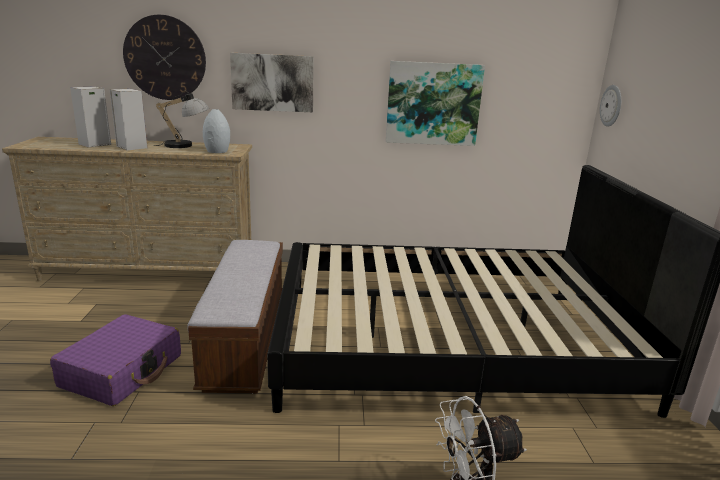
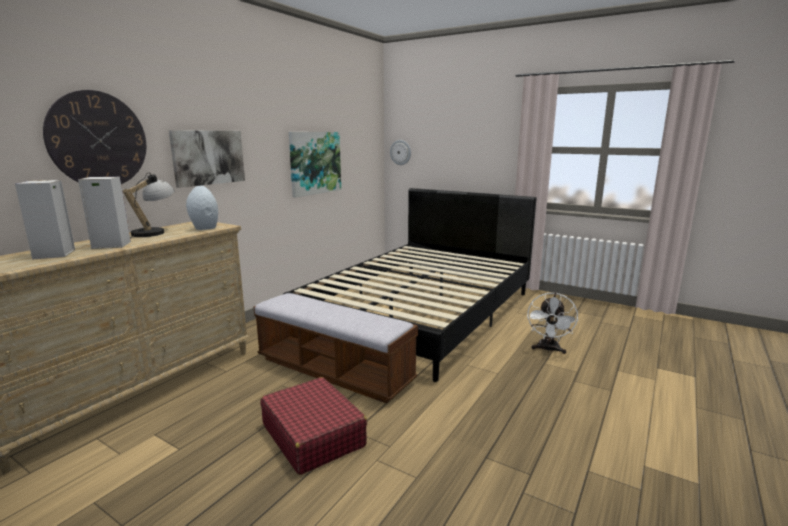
camera: 55 degrees left, 5 degrees down
(122, 371) = (313, 435): purple suitcase -> red suitcase

